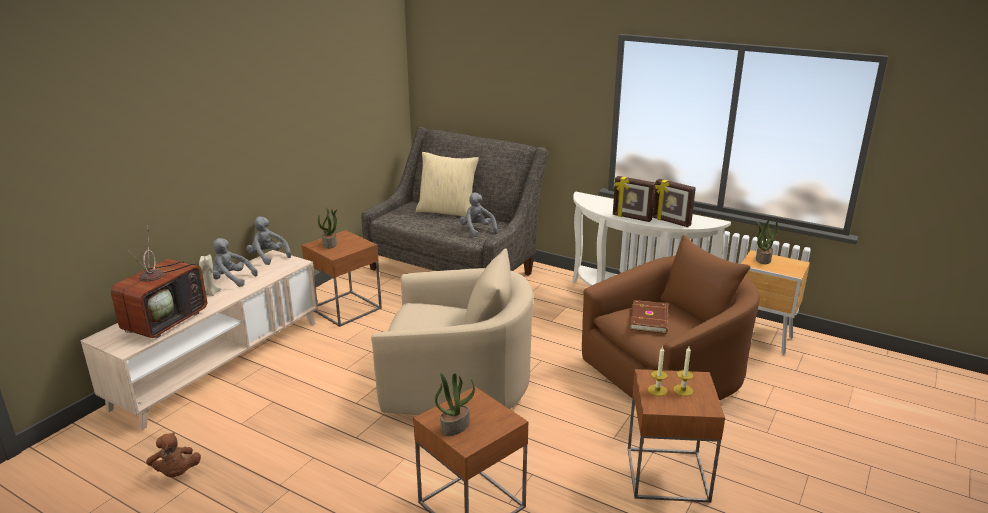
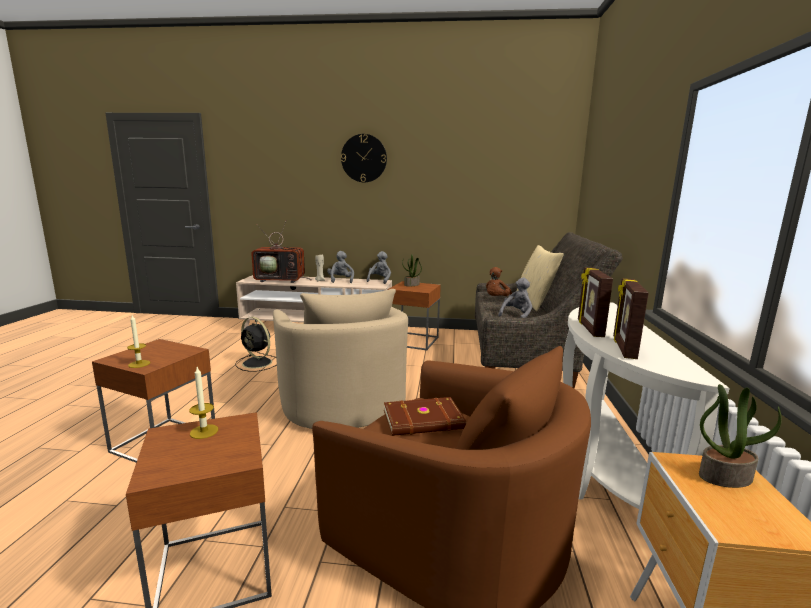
camera: 65 degrees right, 10 degrees down
(176, 473) = (203, 346): brown plush toy -> brown plush toy (496, 299)
(211, 94) = (364, 158): none -> wall clock
(303, 426) = (258, 363): none -> black fan
(455, 426) = (142, 351): potted plant -> none
(683, 390) = (205, 450): candle -> candle (139, 364)

